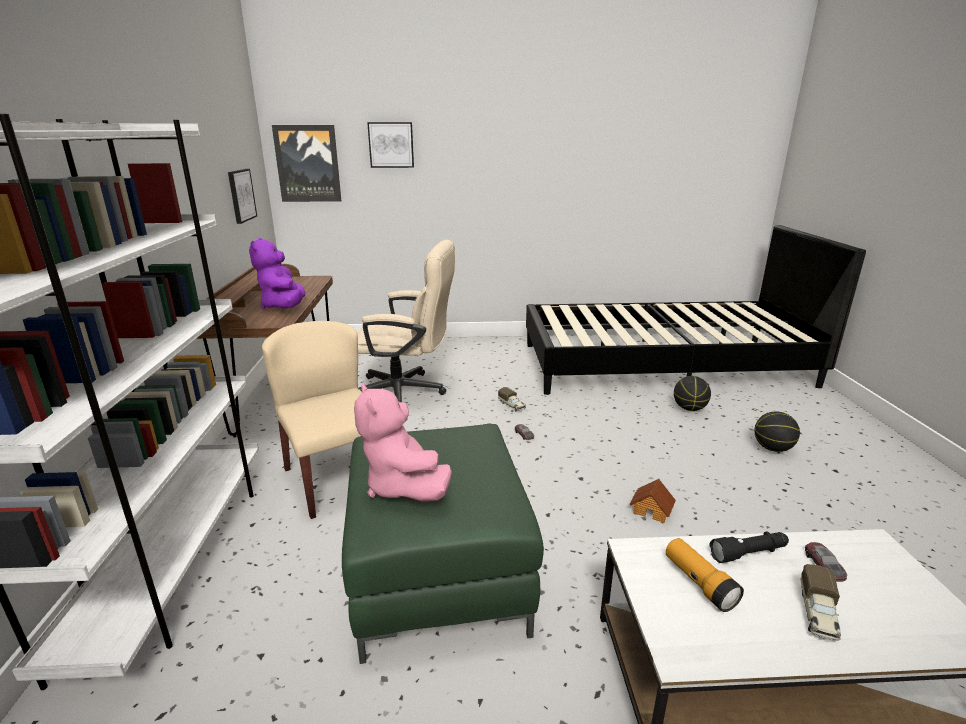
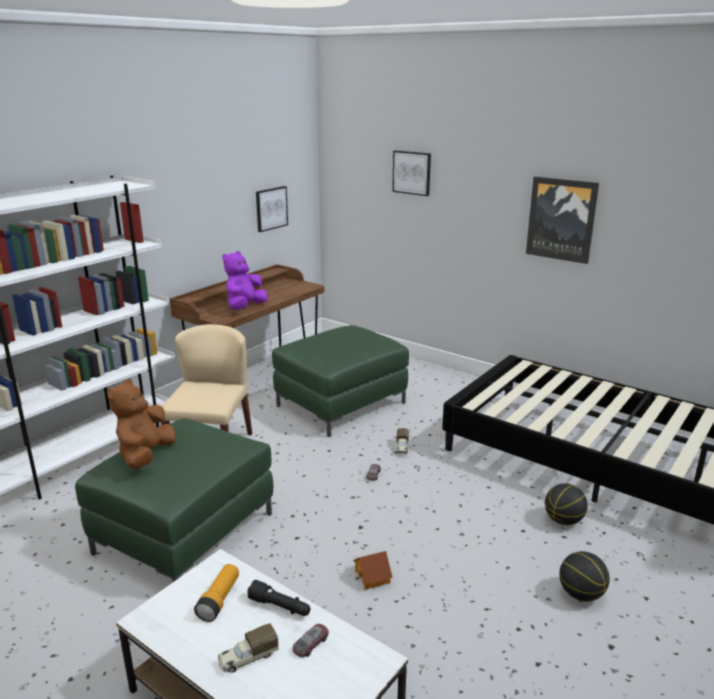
camera: 40 degrees right, 0 degrees up
(308, 164) = (347, 182): picture -> picture (561, 219)
(402, 486) = (146, 456): pink plush toy -> brown plush toy
(407, 392) = (341, 404): beige office chair -> green ottoman

